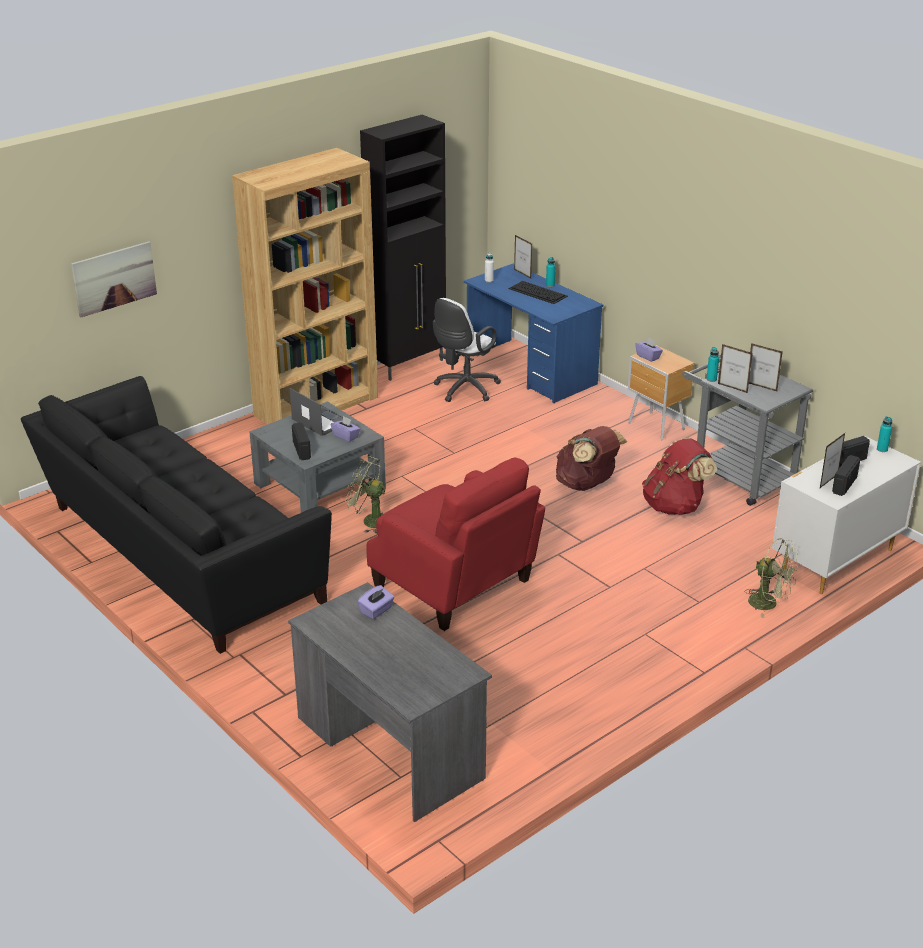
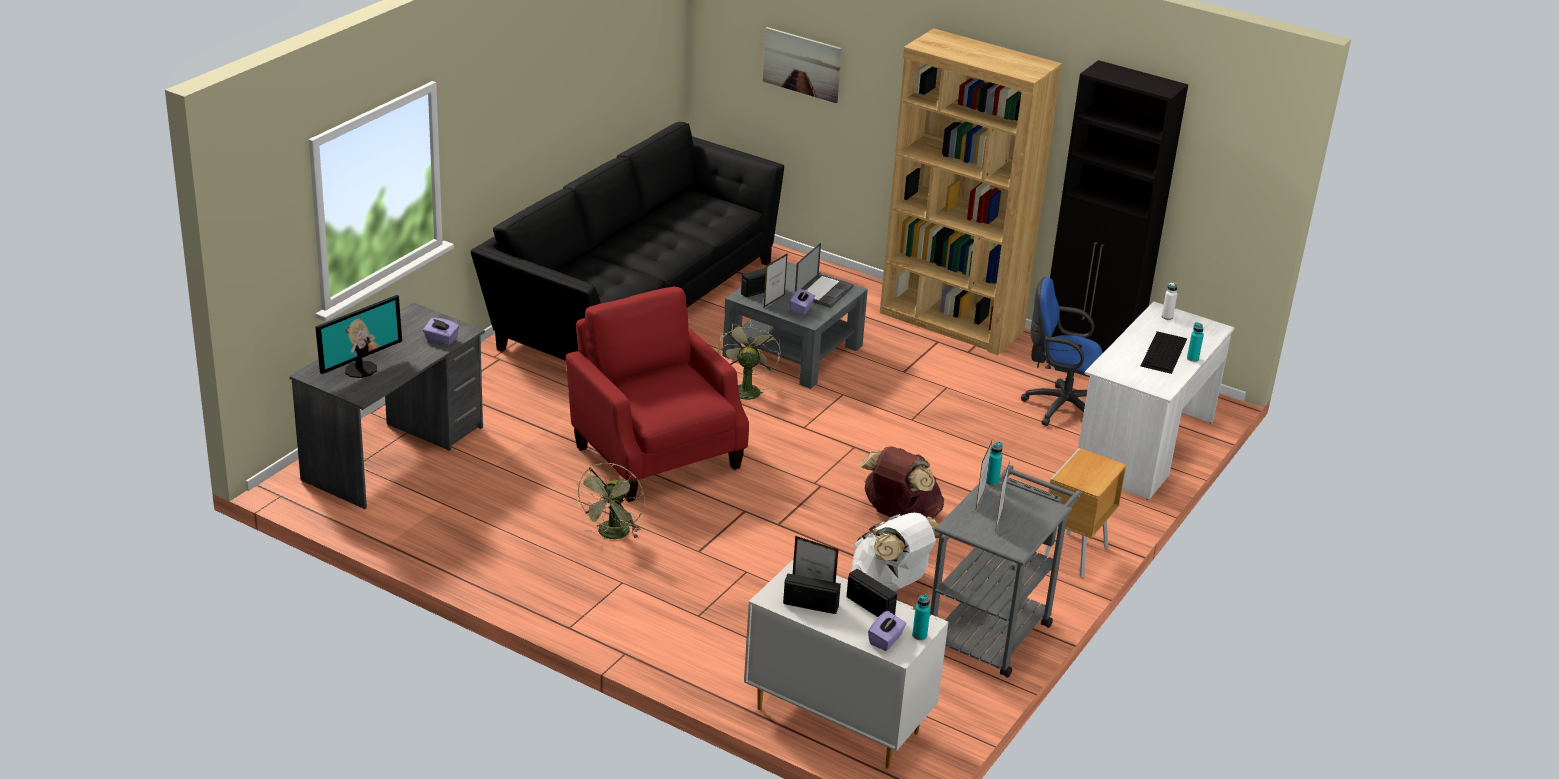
camera: 70 degrees right, 0 degrees up
(415, 669) = (360, 369): none -> monitor
(455, 585) = (655, 454): red armchair -> red armchair turned 120 degrees clockwise
(464, 390) = (1059, 407): white office chair -> blue office chair
(522, 274) = (1207, 336): picture frame -> picture frame (774, 301)
(530, 371) = (1144, 447): blue desk -> white desk
(648, 357) = (1087, 461): purple tissue box -> purple tissue box (886, 640)
(675, 506) = (891, 584): red backpack -> white backpack
(769, 604) = (718, 668): green fan -> green fan (612, 535)

